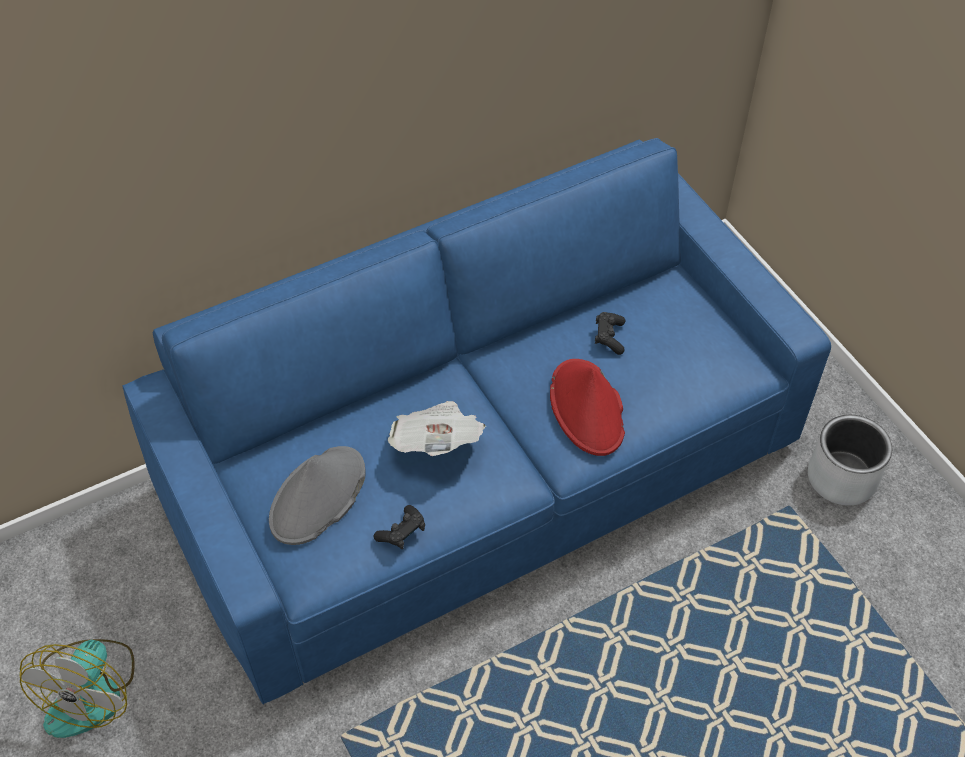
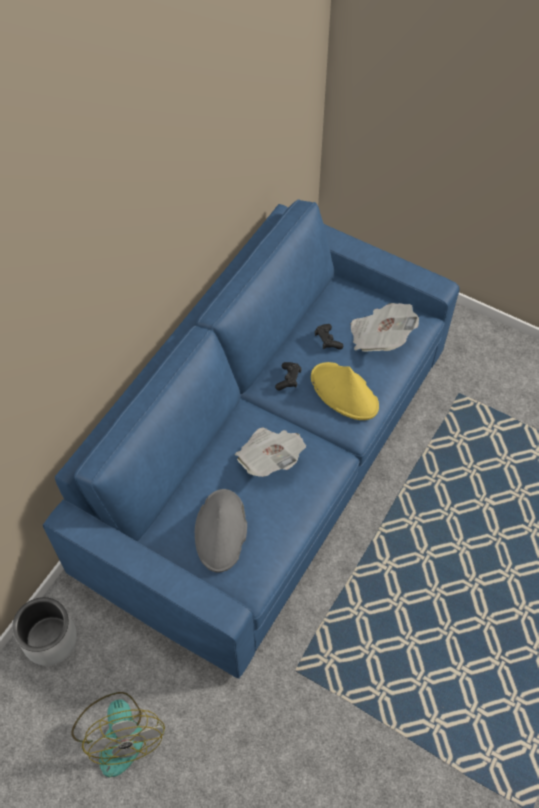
camera: 30 degrees left, 5 degrees up
(402, 532) = (288, 526): black game controller -> black game controller (288, 379)
(587, 408) = (344, 392): red hat -> yellow hat
(681, 363) = (380, 337): none -> newspaper
(841, 477) = (476, 361): grey planter -> grey planter (50, 639)

